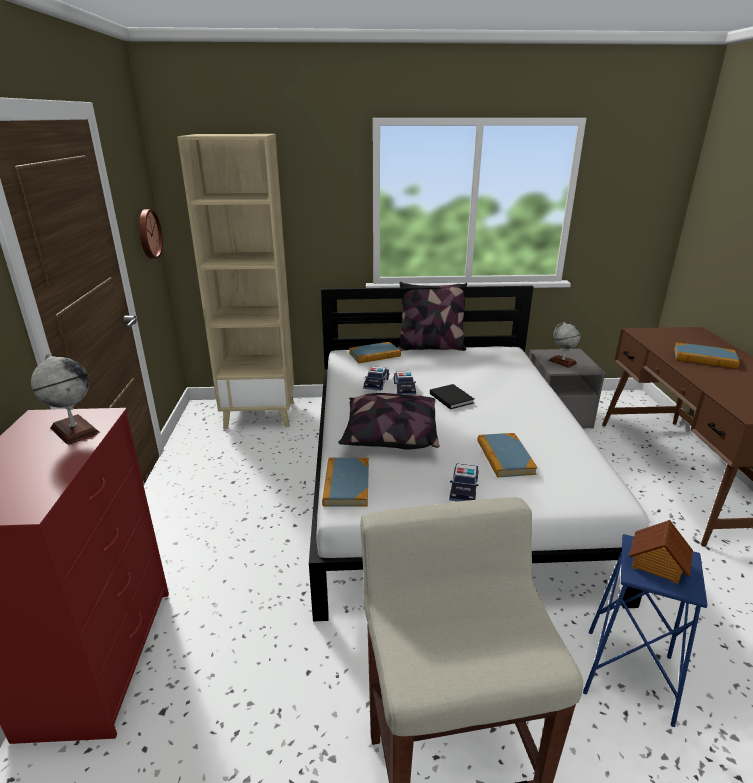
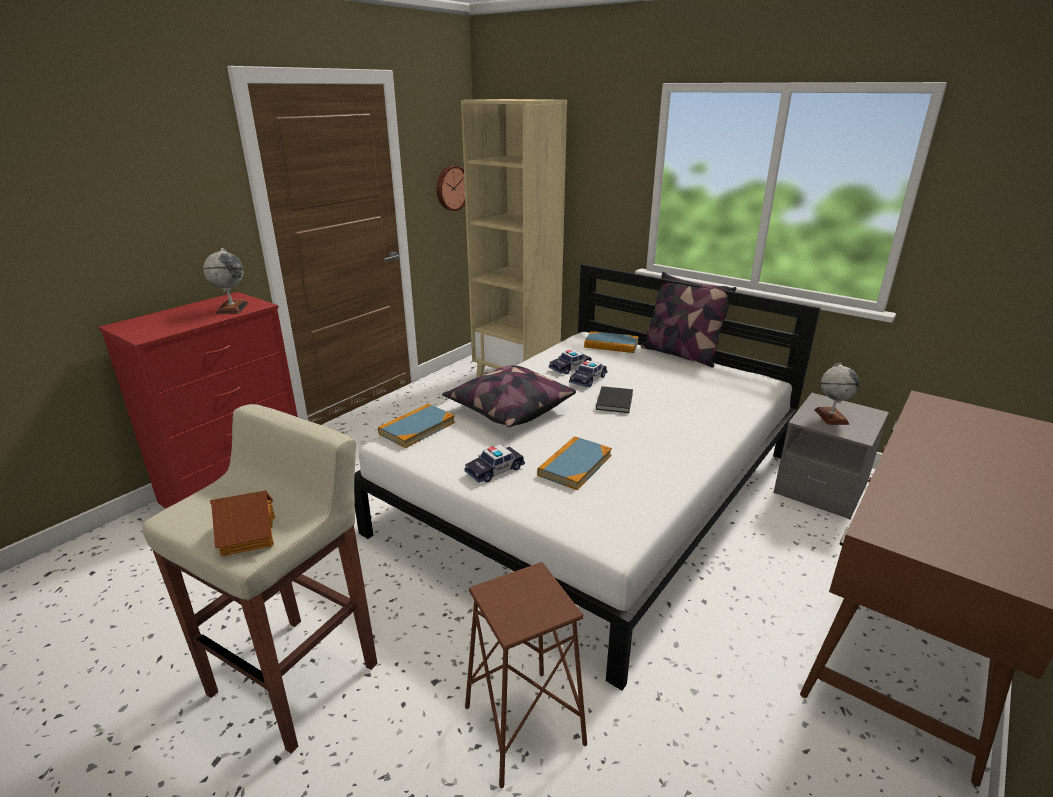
camera: 40 degrees right, 0 degrees up
(628, 675) = (523, 726): blue stool -> brown stool
(657, 563) = (523, 596): toy house -> toy house (247, 535)
(704, 358) = (966, 456): book -> none

